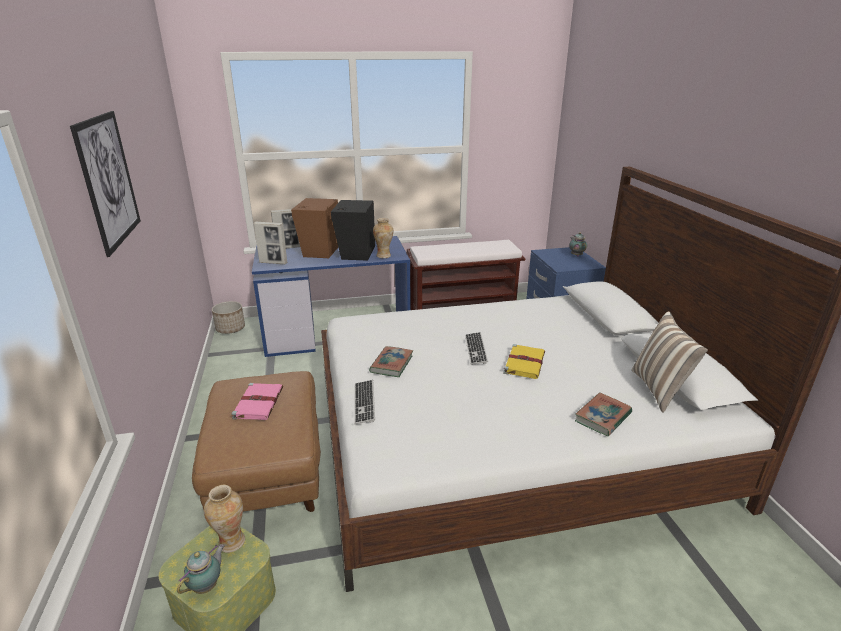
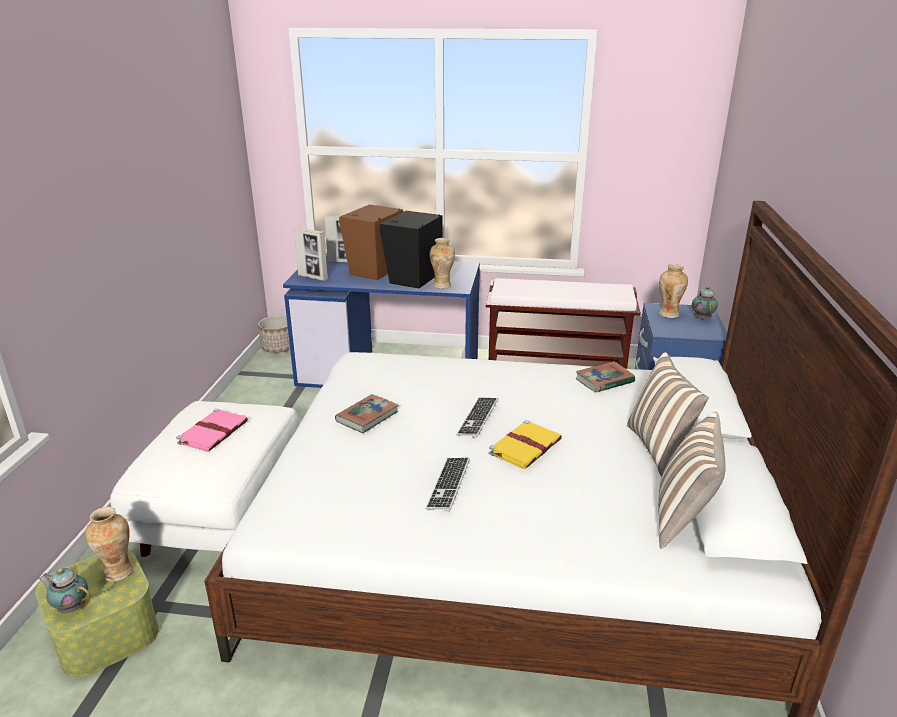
camera: 20 degrees right, 0 degrees up
(109, 180) = (80, 170): picture -> none
(207, 585) = (71, 607): teapot -> teapot turned 120 degrees counterclockwise
(269, 472) = (223, 513): brown ottoman -> white ottoman
(364, 403) = (304, 454): keyboard -> keyboard (448, 485)
(553, 256) = (668, 314): none -> vase
(603, 417) = (572, 535): book -> book (604, 380)
(608, 347) = (659, 448): none -> pillow

